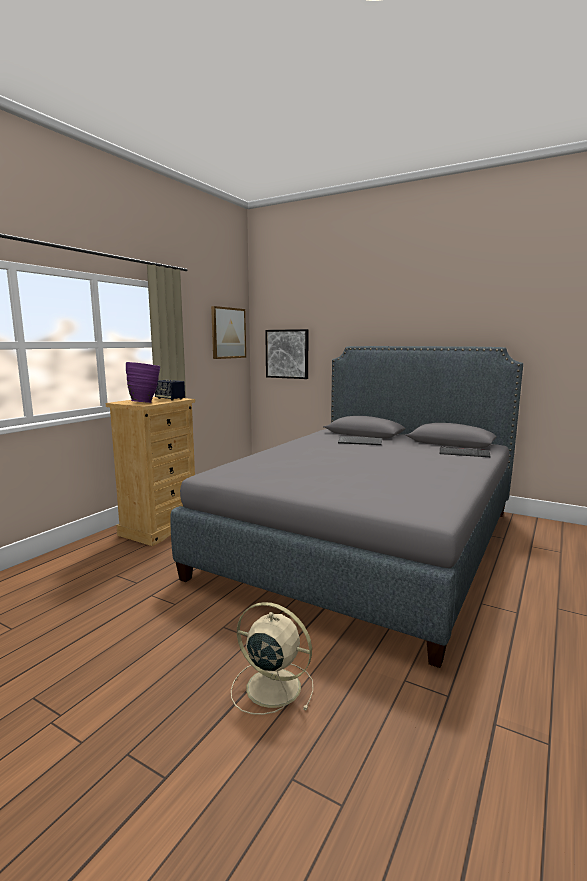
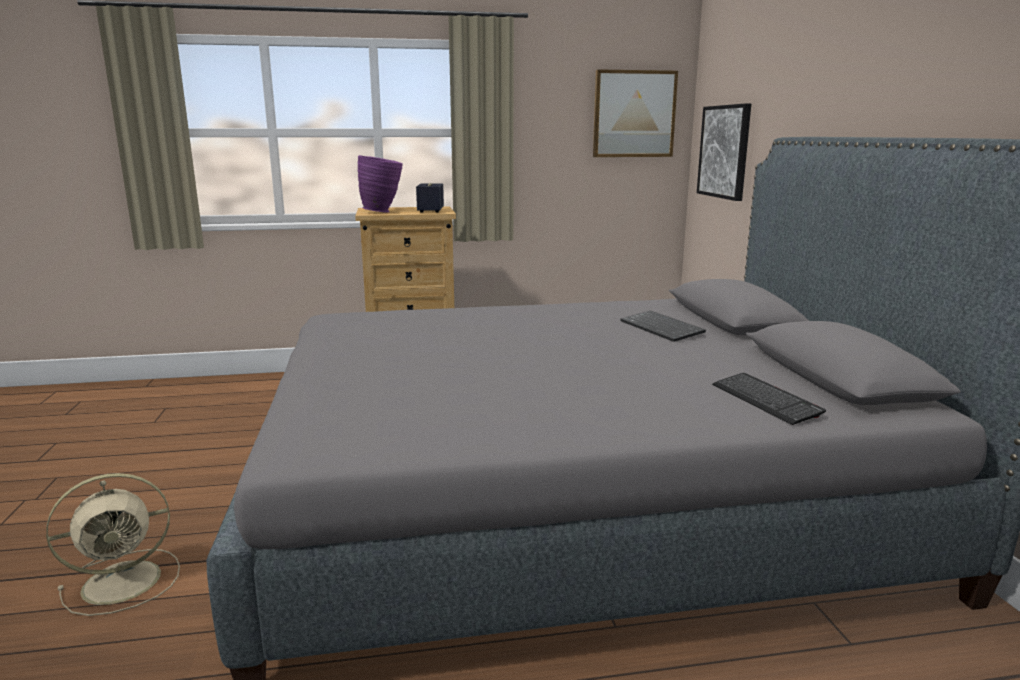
camera: 50 degrees right, 5 degrees up
(271, 686) = (125, 581): beige fan -> beige fan turned 75 degrees clockwise

